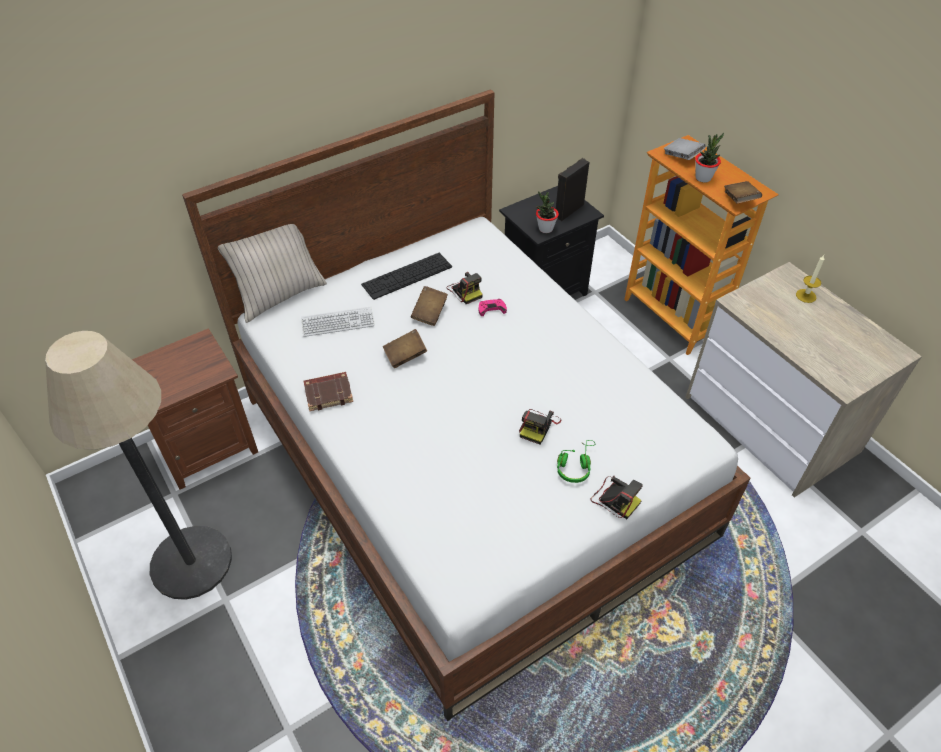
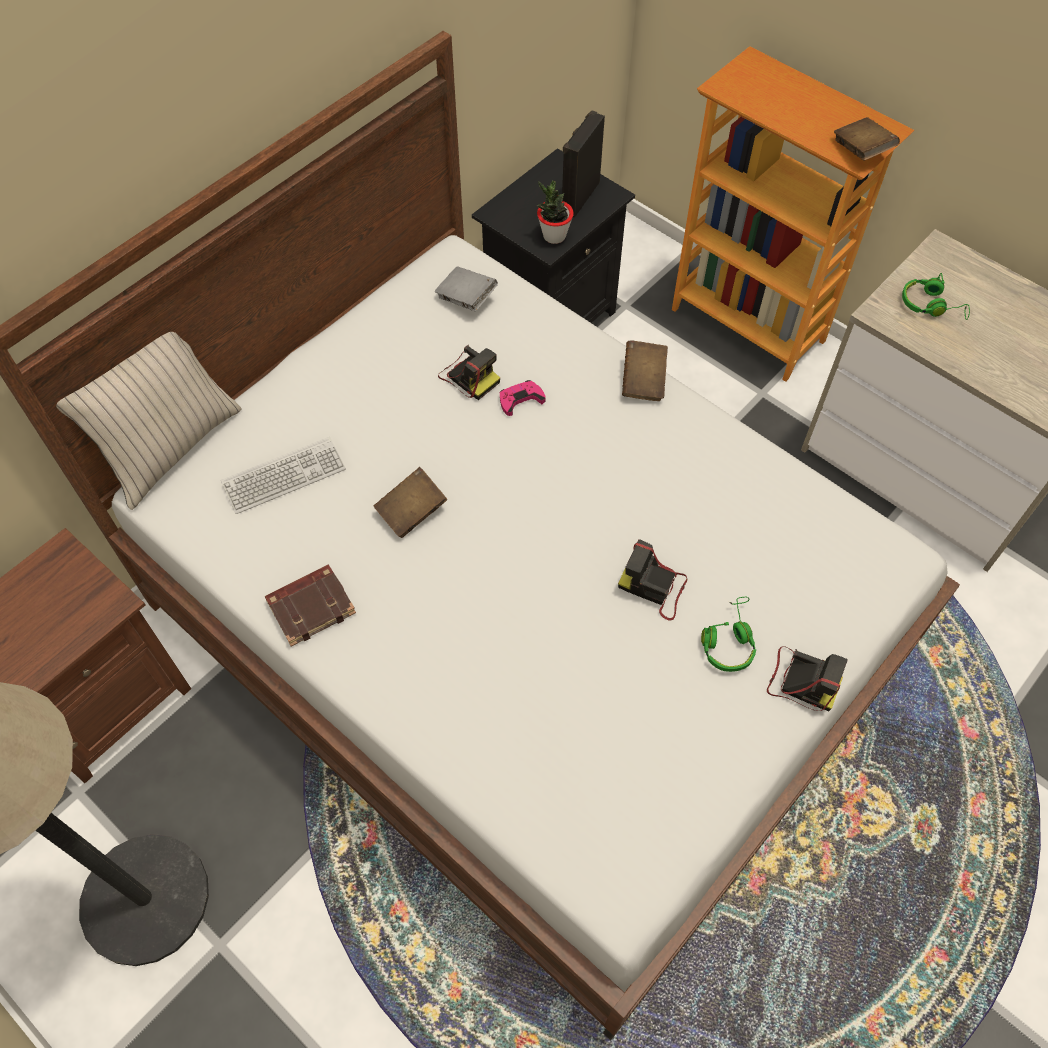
camera: 15 degrees left, 10 degrees up
(407, 276) = (368, 368): keyboard -> none
(429, 313) = (426, 427): brown book -> brown book (643, 381)
(538, 426) = (654, 587): camera -> camera turned 105 degrees clockwise
(682, 156) = (753, 88): grey book -> grey book (466, 298)
(703, 178) = (796, 121): potted plant -> none
(771, 303) = (931, 305): none -> green headphones
(806, 296) = (974, 282): candle -> none

